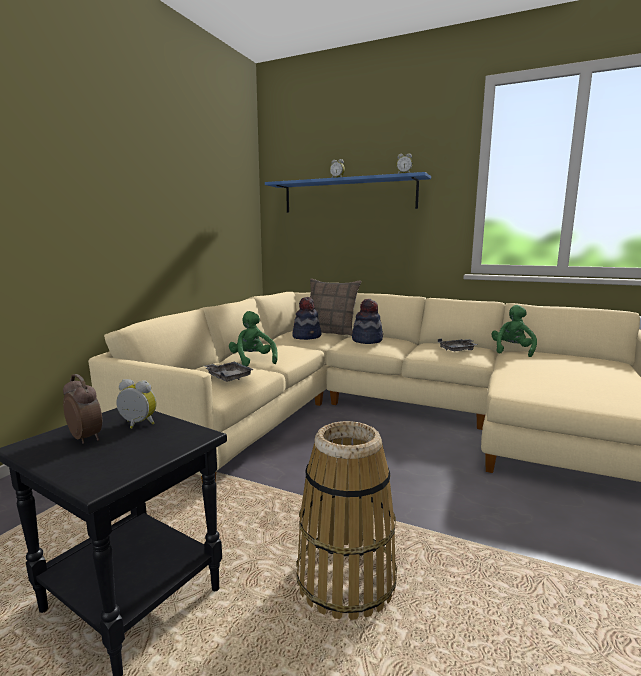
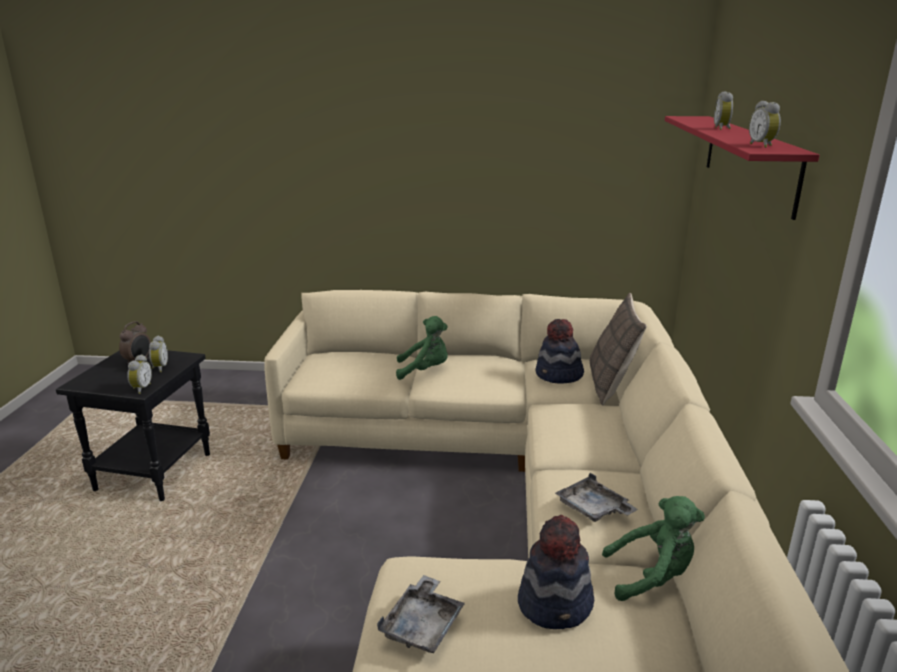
camera: 70 degrees right, 10 degrees up
(192, 434) = (140, 389): none -> alarm clock
(228, 377) = (349, 373): grey tray -> grey tray (423, 625)
(252, 360) = (425, 370): green plush toy -> green plush toy turned 45 degrees clockwise
(345, 580) = (171, 559): basket -> none
(348, 195) = (748, 160): blue shelf -> red shelf
(367, 340) = (577, 420): hat -> hat (556, 603)

